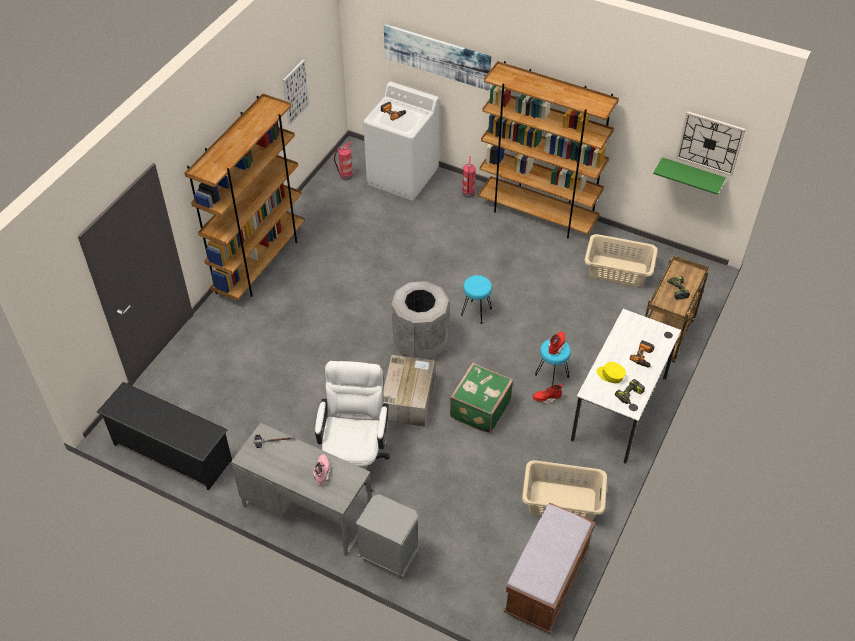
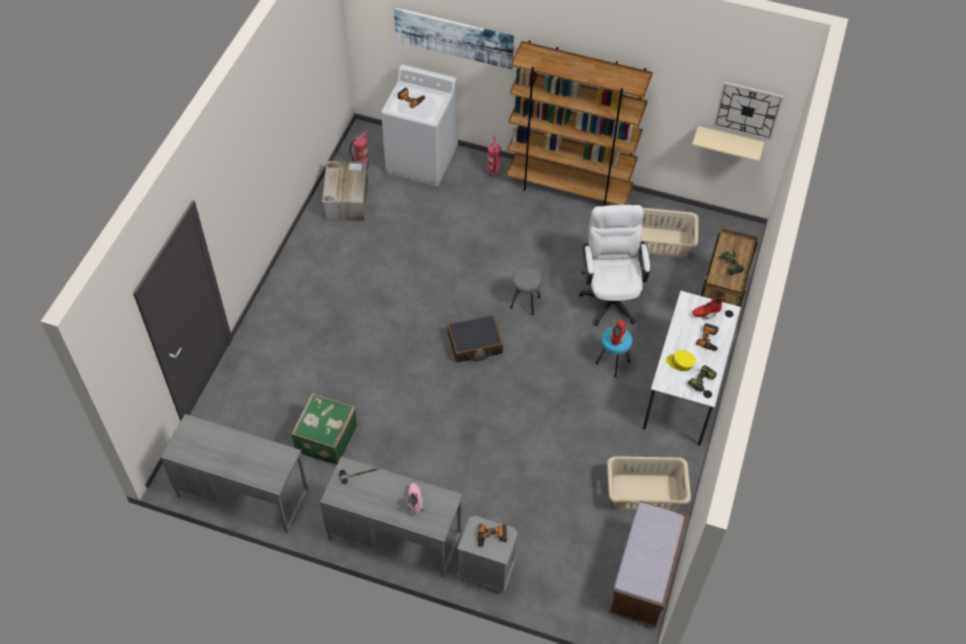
camera: 10 degrees left, 5 degrees up
(172, 453) = (243, 492): black shoe rack -> grey desk
(260, 263) = (291, 273): brown bookcase -> none
(295, 92) = (309, 90): picture -> none
(355, 457) = (432, 473): white office chair -> white office chair (610, 296)
(392, 517) = (492, 537): none -> power drill
(408, 398) = (473, 404): cardboard box -> cardboard box (346, 199)
(420, 344) = (475, 344): grey trash can -> black suitcase
(476, 312) = (525, 303): turquoise stool -> grey stool
(479, 409) = (546, 406): green suitcase -> green suitcase (325, 438)
(546, 398) = (611, 387): red boot -> red boot (706, 313)
(691, 175) = (728, 141): green shelf -> beige shelf

